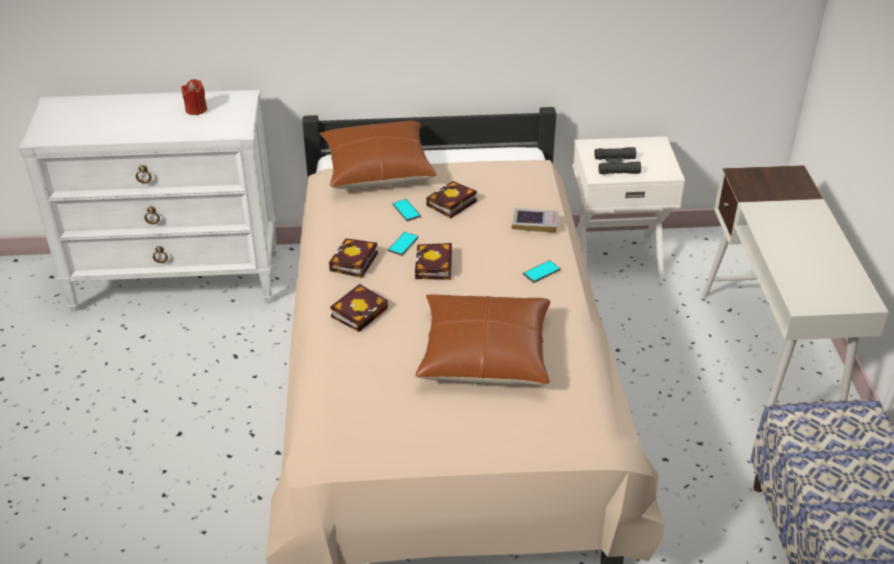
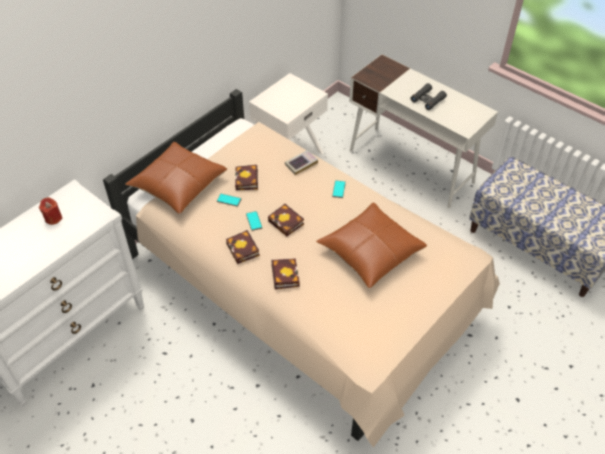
camera: 45 degrees left, 10 degrees up
(616, 165) = (288, 105): black binoculars -> black binoculars (427, 100)

